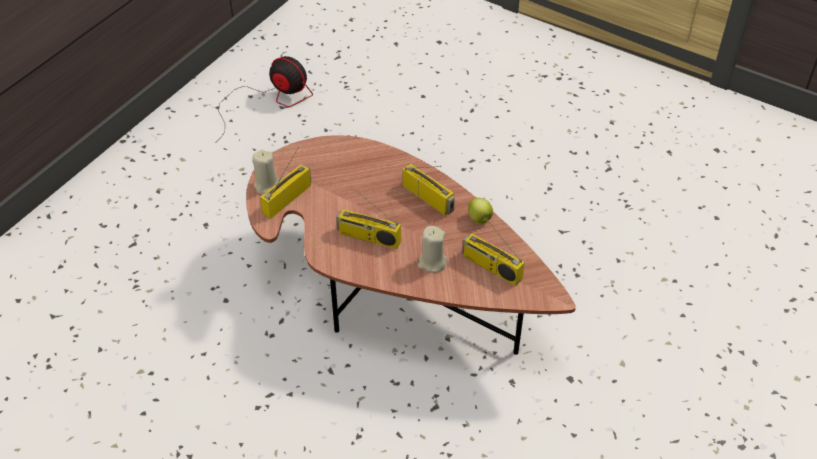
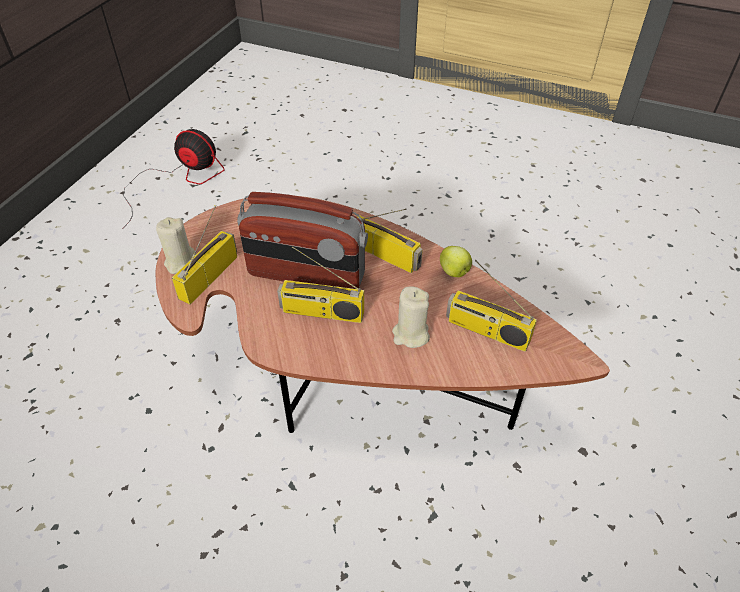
camera: 10 degrees left, 0 degrees up
(362, 207) = (306, 275): none -> radio

